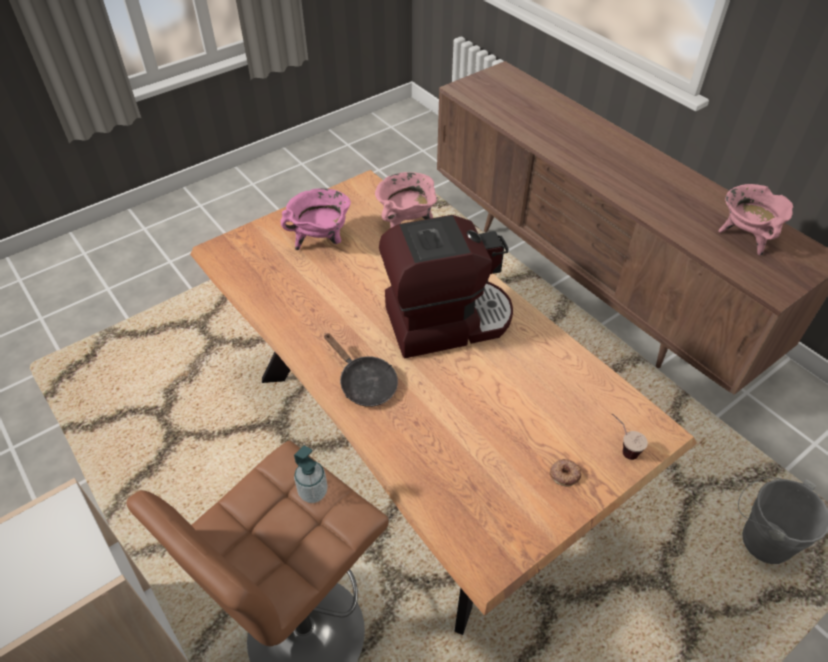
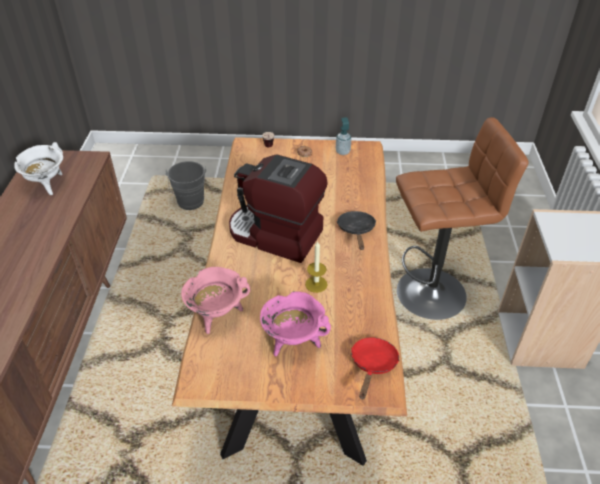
camera: 140 degrees left, 5 degrees down
(238, 260) = (373, 365): none -> red frying pan
(313, 492) = (425, 194): soap dispenser -> soap dispenser (342, 152)
(349, 296) = (316, 284): none -> candle
(744, 238) = (47, 185): pink cooking pot -> white cooking pot

